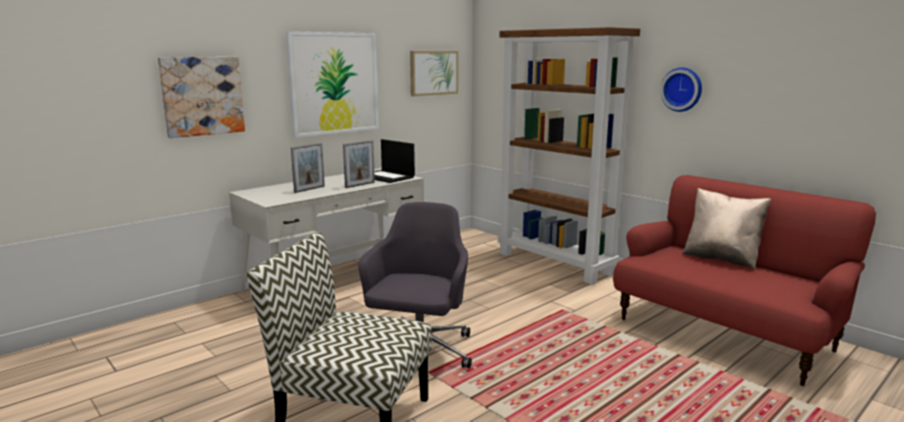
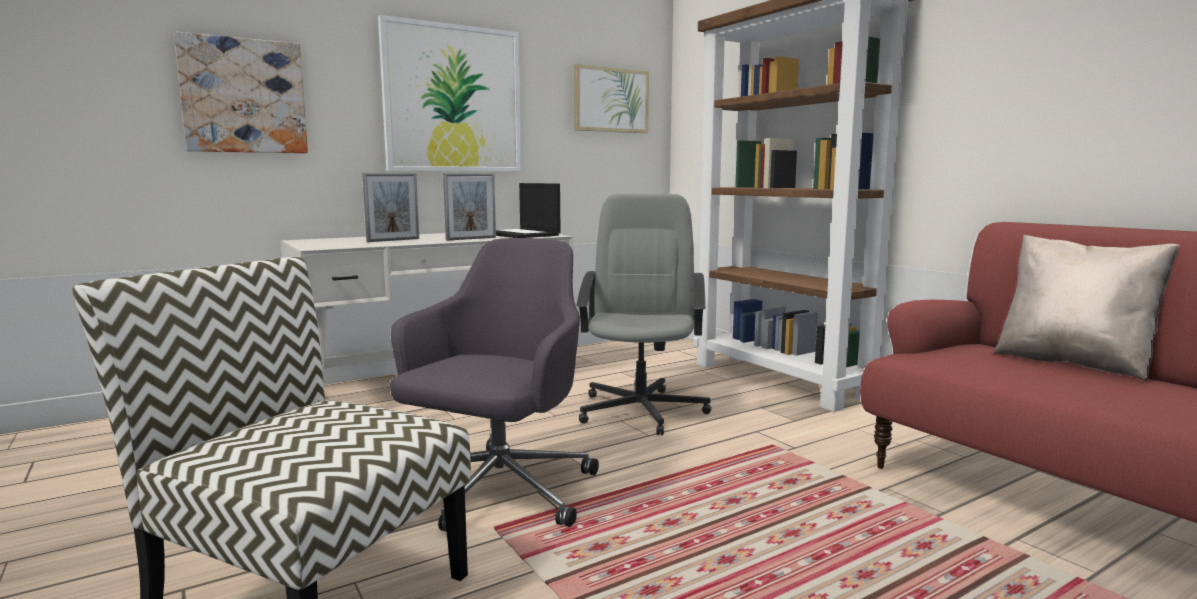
camera: 10 degrees right, 5 degrees down
(478, 291) = (641, 410): none -> grey office chair
(682, 89) = (994, 76): wall clock -> none

